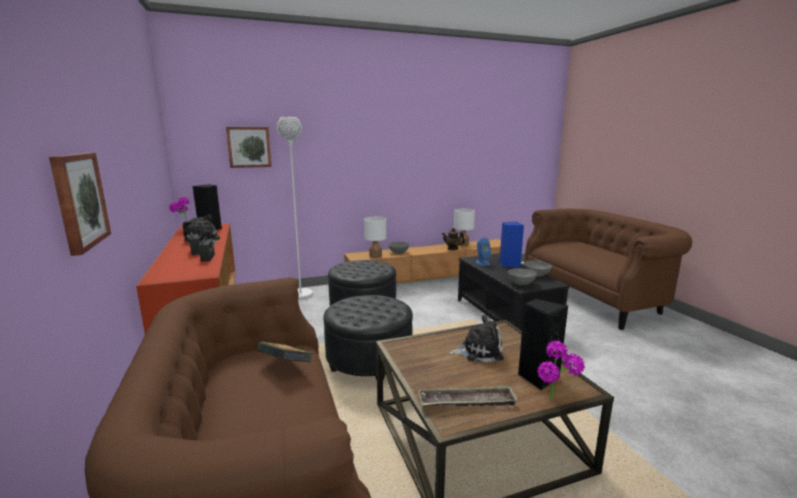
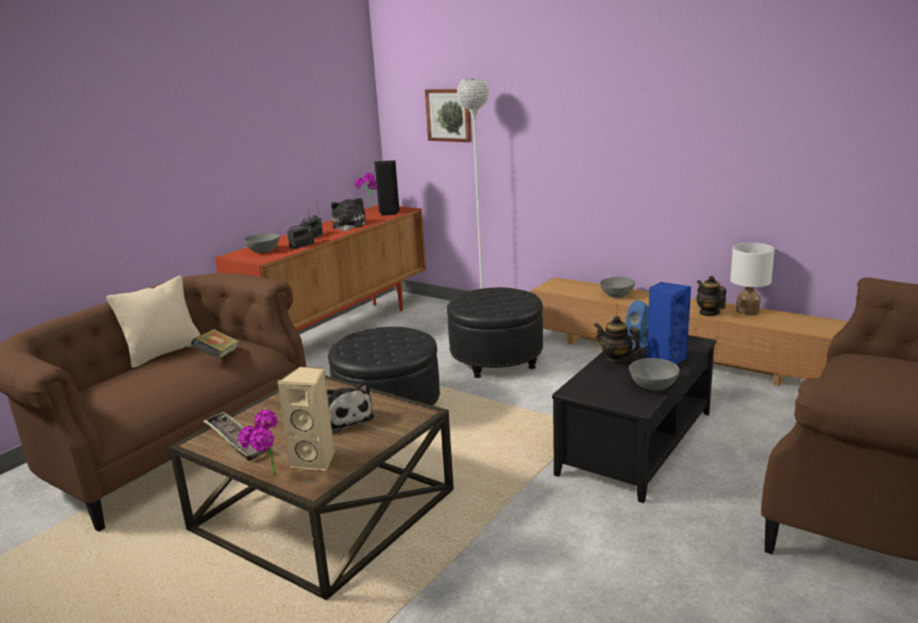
camera: 55 degrees right, 5 degrees up
(78, 200) = (126, 186): picture -> none
(212, 391) = (164, 353): none -> beige pillow
(375, 256) = (575, 292): white table lamp -> none
(496, 271) = (616, 360): none -> teapot
(521, 283) = (593, 386): grey bowl -> grey bowl (263, 251)
(537, 377) = (316, 460): black speaker -> beige speaker

